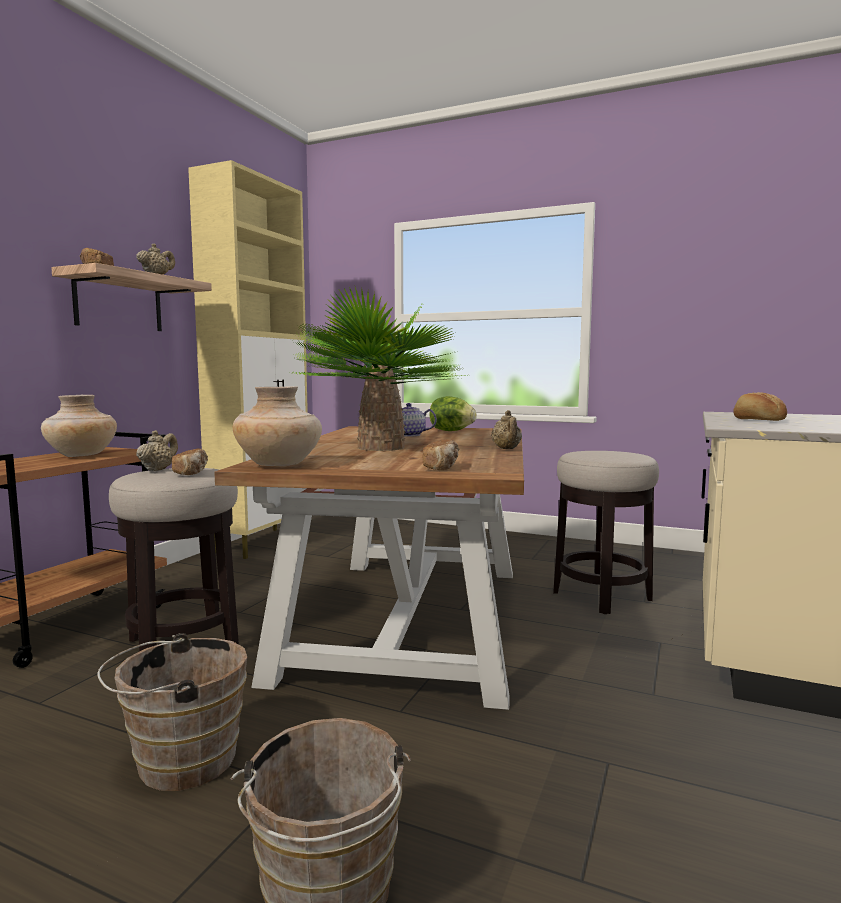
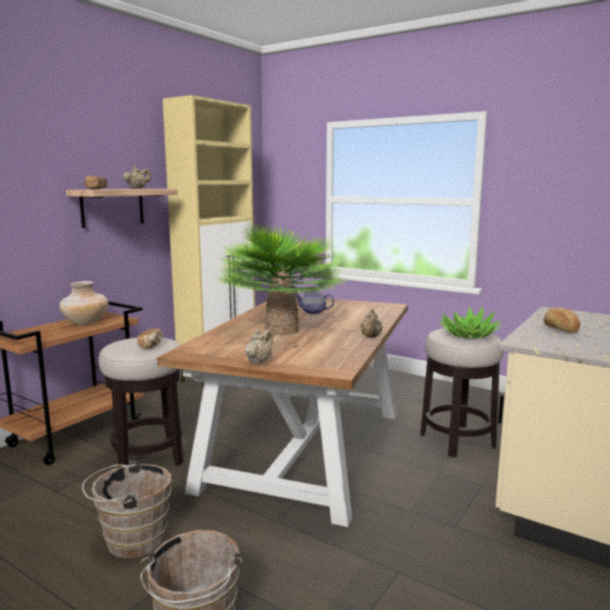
camera: 10 degrees right, 5 degrees up
(158, 469) = (131, 340): beige teapot -> beige teapot (259, 361)
(279, 465) = (200, 352): beige vase -> none
(442, 467) = (306, 361): bread -> none
(451, 431) = (349, 306): lettuce -> none
(613, 453) = (468, 335): none -> potted plant

